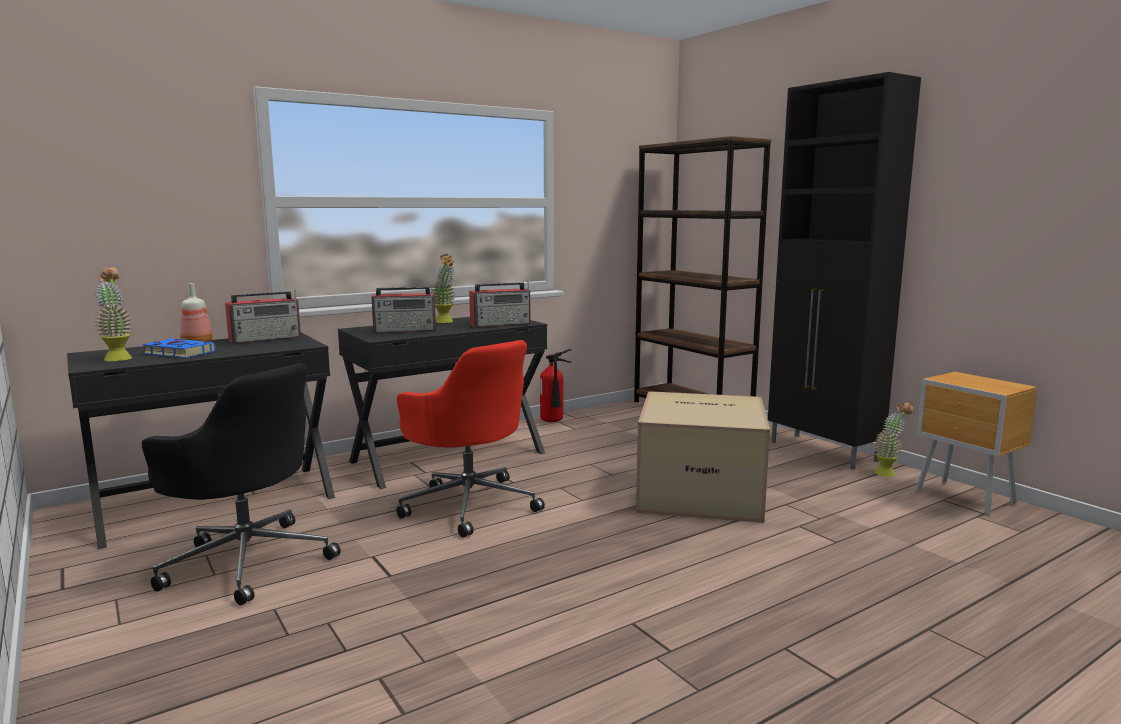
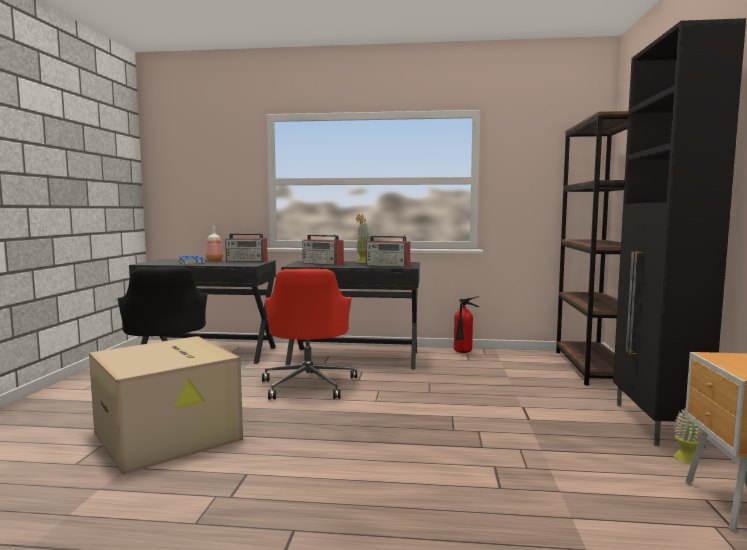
camera: 40 degrees right, 5 degrees down
(118, 358) = (165, 262): potted plant -> none
(701, 493) = (467, 421): cardboard box -> cardboard box (169, 436)

